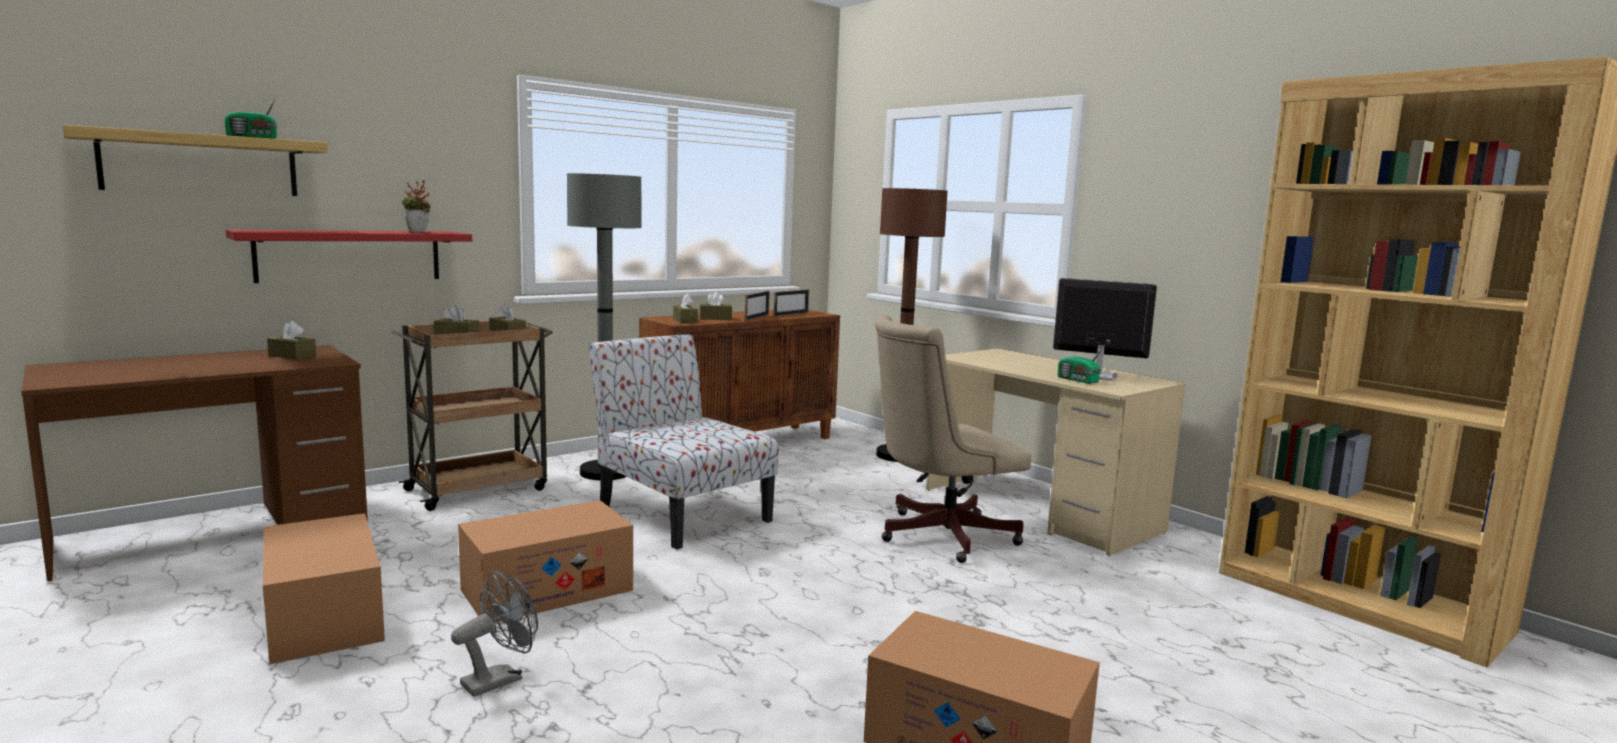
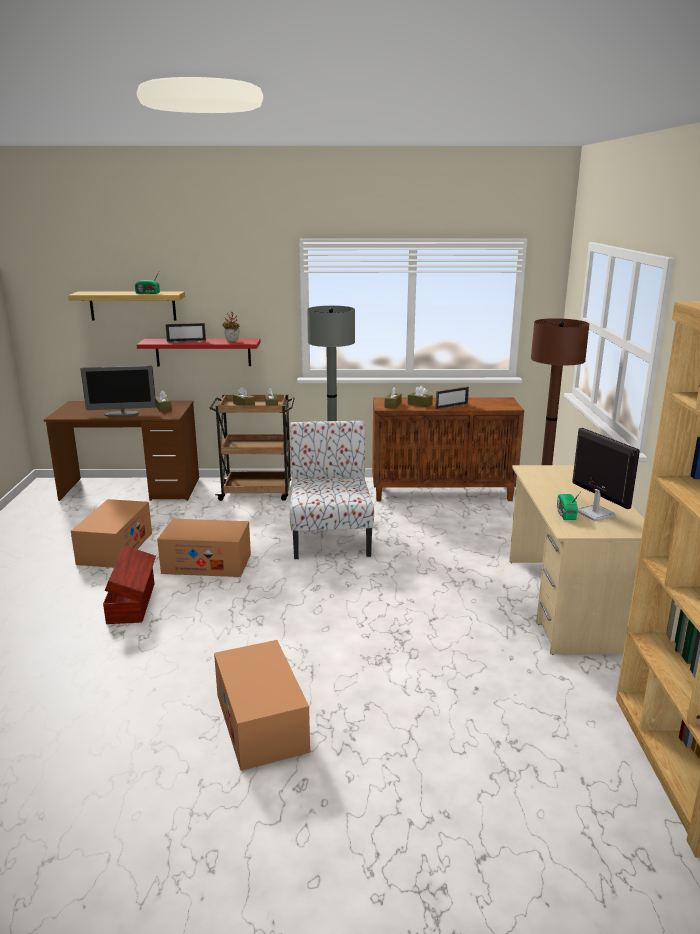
camera: 40 degrees right, 10 degrees up
(217, 368) = (122, 414): none -> monitor
(500, 679) = (132, 602): grey fan -> brown storage box
(791, 314) = (486, 405): picture frame -> picture frame (186, 341)
(937, 535) = (455, 598): beige office chair -> none

